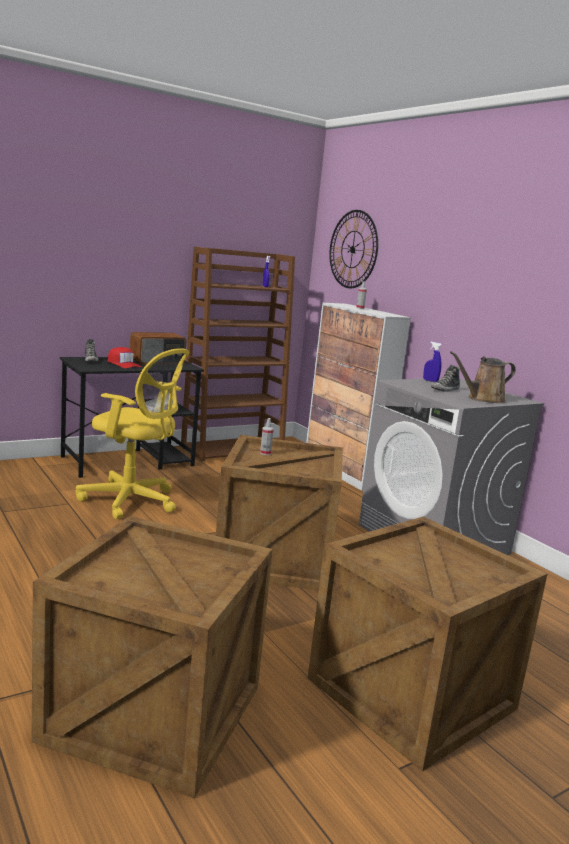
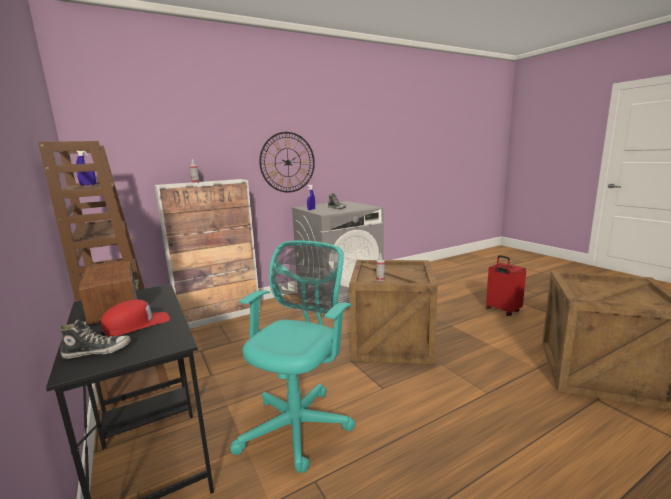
camera: 85 degrees left, 0 degrees up
(132, 501) = (299, 424): yellow office chair -> turquoise office chair
(353, 249) = (141, 134): wall clock -> wall clock (287, 162)
(411, 691) = (502, 310): crate -> red suitcase
(483, 399) = (353, 205): brown watering can -> none

